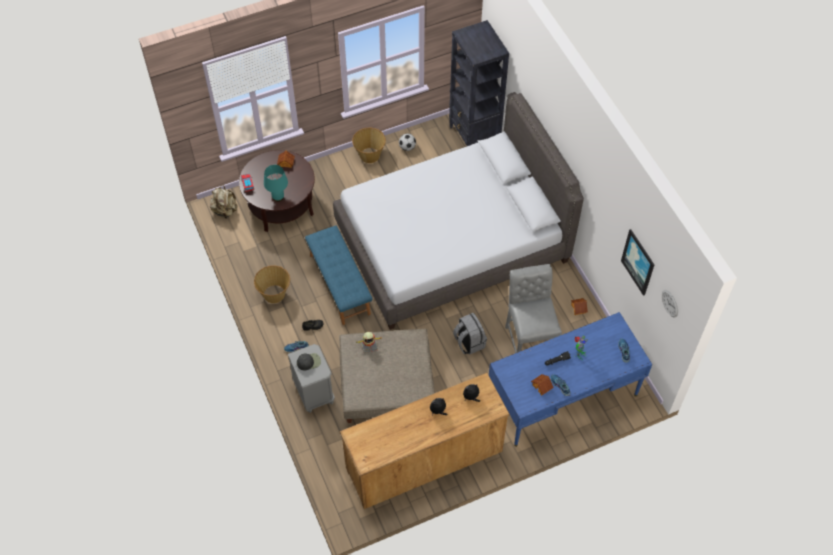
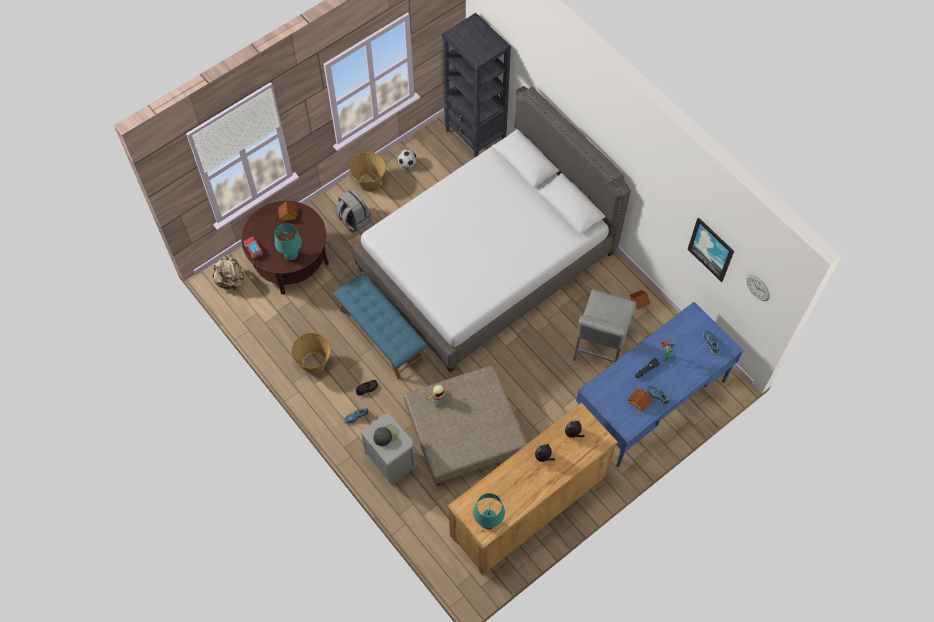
camera: 15 degrees left, 5 degrees up
(371, 453) = (488, 521): none -> turquoise table lamp
(469, 342) = (537, 366): grey backpack -> grey backpack (353, 220)
(529, 340) = (599, 348): grey chair -> grey chair turned 135 degrees counterclockwise

